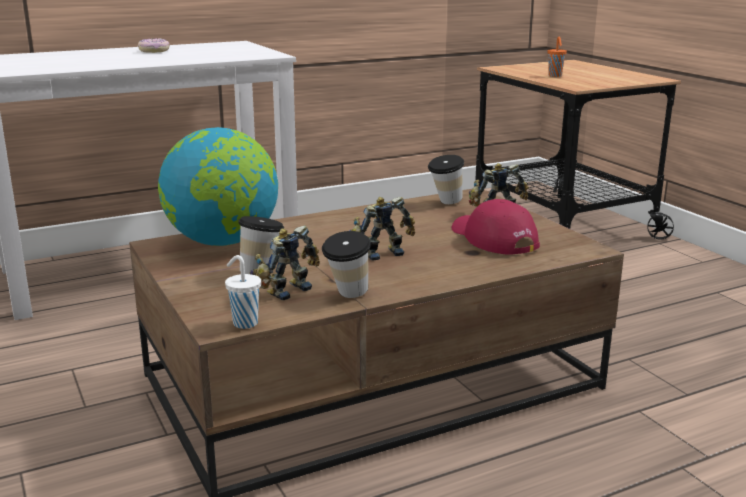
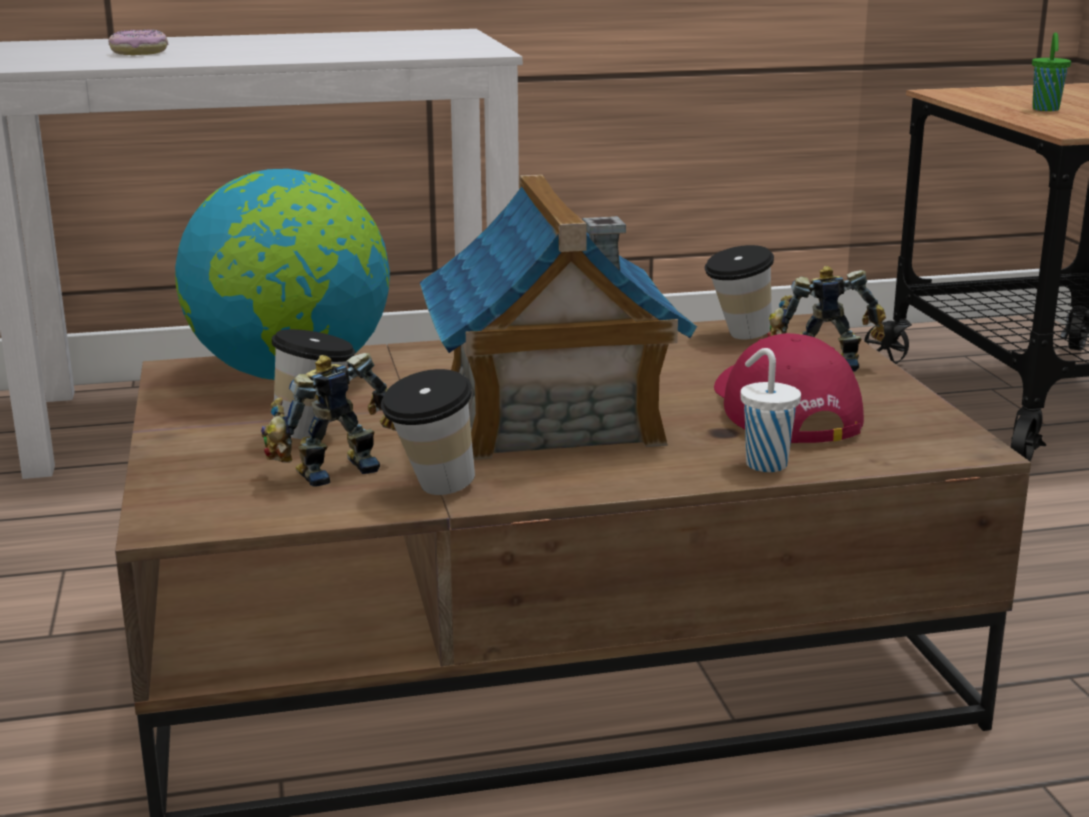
camera: 15 degrees right, 0 degrees up
(154, 51) = (298, 40): donut -> donut (140, 52)
(244, 323) = (217, 520): white cup -> white cup (764, 464)
(380, 253) = (550, 418): toy robot -> toy house
(555, 76) = (1045, 110): orange cup -> green cup

